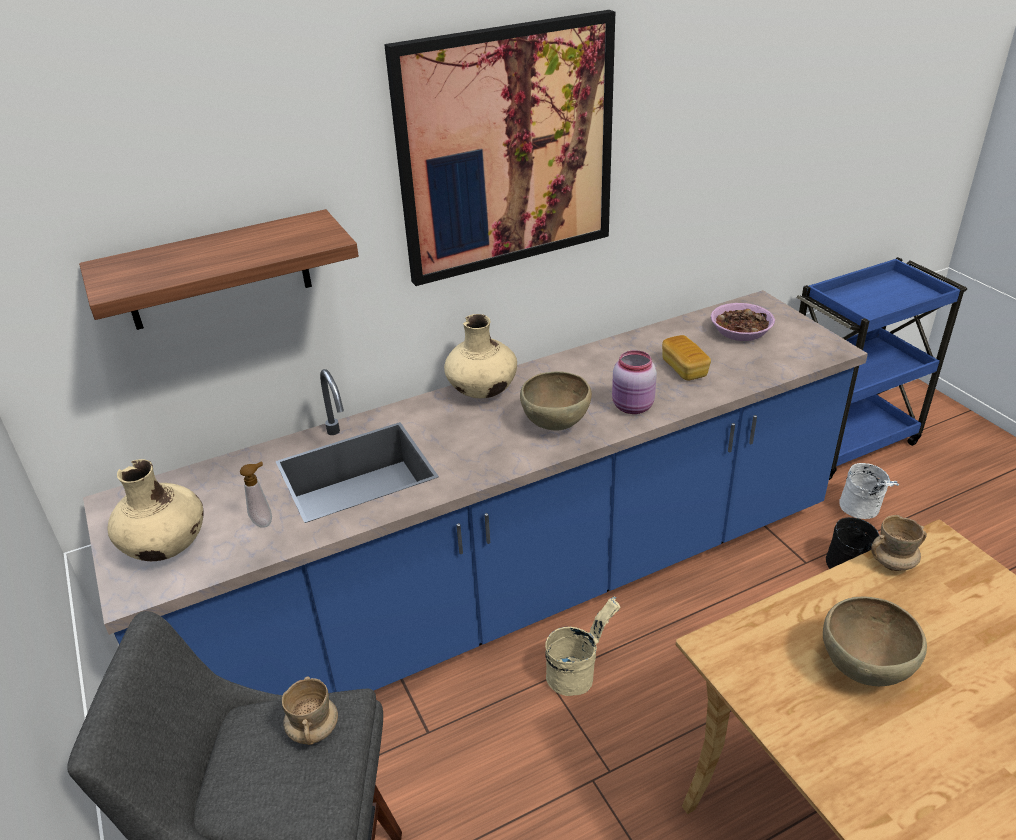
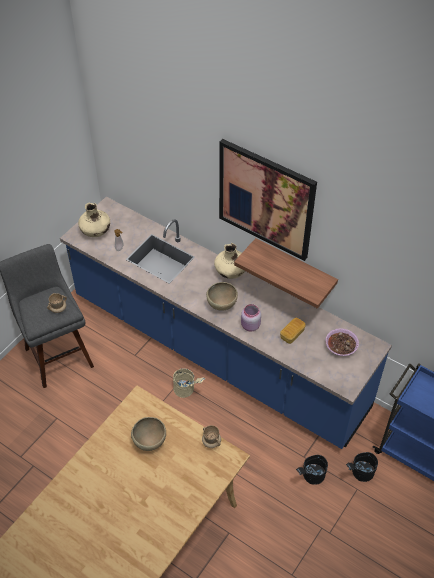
camera: 60 degrees right, 15 degrees up
(217, 271) = (157, 165): shelf -> shelf (294, 268)
(862, 511) = (359, 474): white bucket -> black bucket

